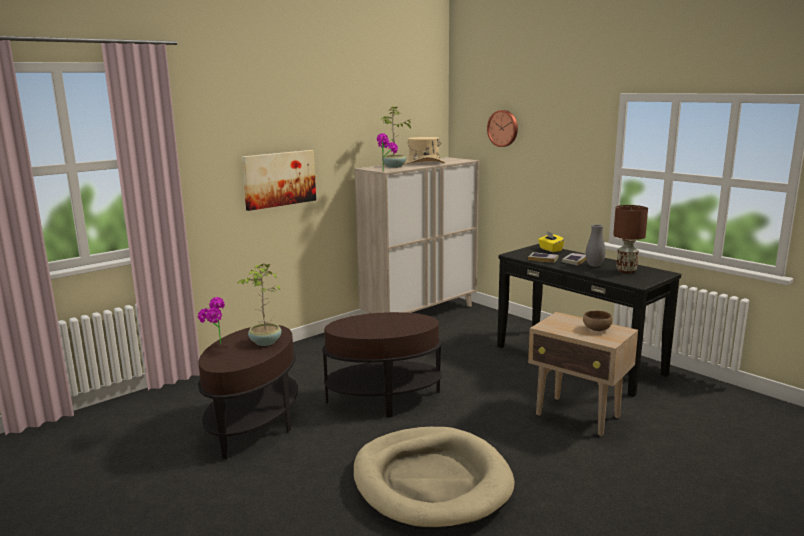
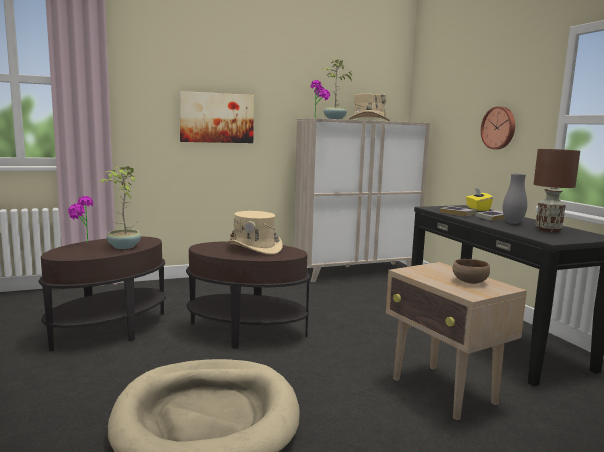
camera: 20 degrees right, 5 degrees down
(386, 321) = (254, 248): none -> beige hat
(503, 128) = (454, 87): wall clock -> wall clock (499, 128)

